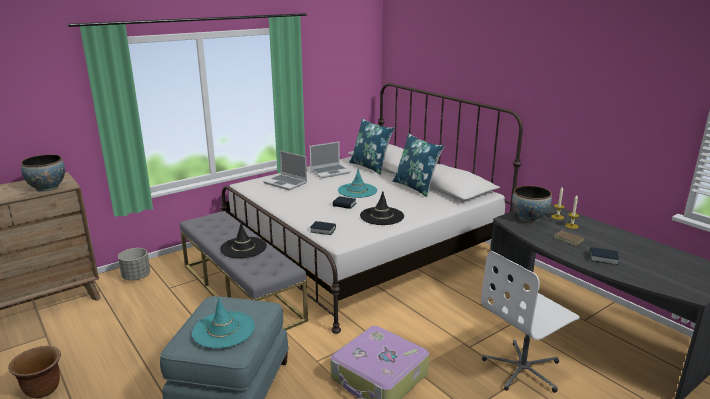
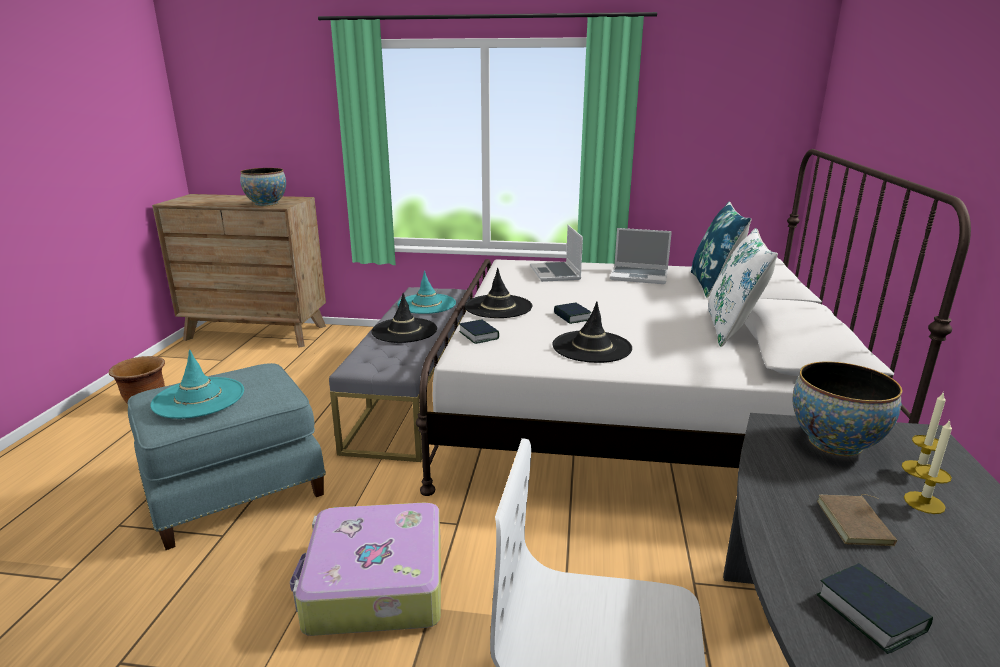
camera: 45 degrees right, 0 degrees up
(136, 276) = (359, 339): grey planter -> none
(300, 212) = (498, 307): none -> black hat
(357, 190) = (628, 306): turquoise hat -> turquoise hat (427, 304)
(416, 187) = (732, 329): blue pillow -> white pillow

